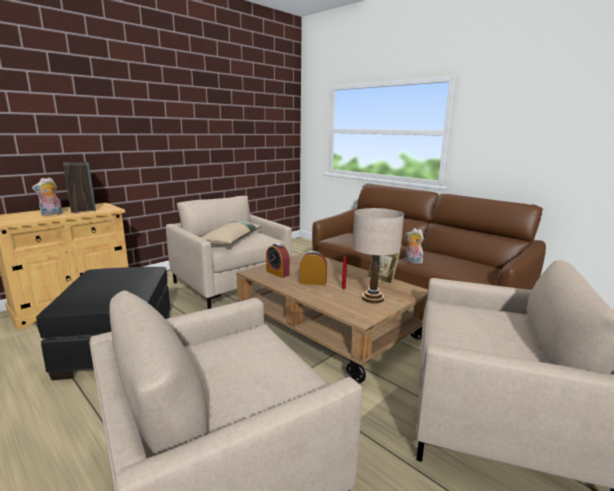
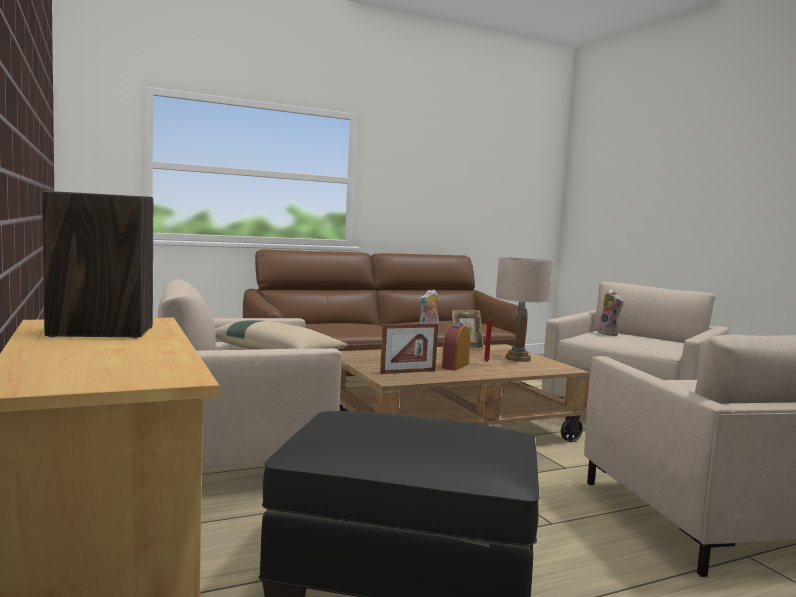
camera: 70 degrees left, 10 degrees down
(51, 214) = (127, 349): plush toy -> plush toy (609, 334)
(277, 273) = (408, 372): alarm clock -> picture frame

